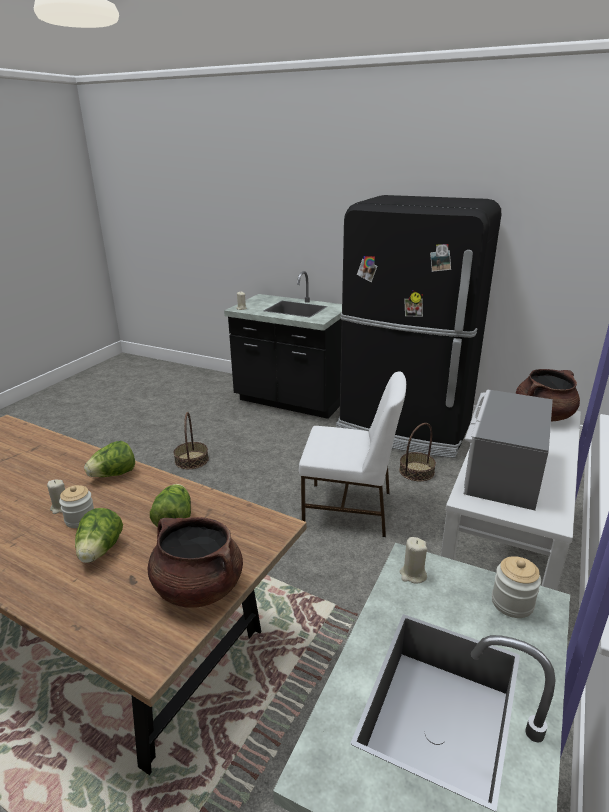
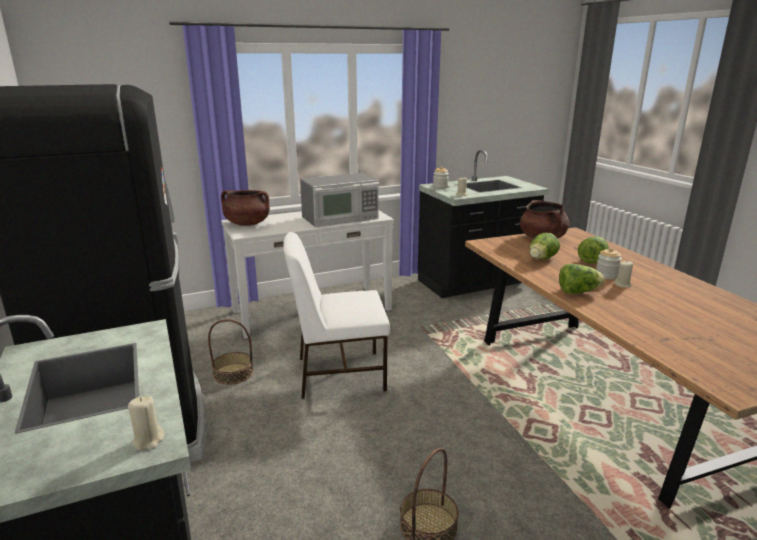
camera: 140 degrees left, 5 degrees down
(349, 510) = (338, 373): white chair -> white chair turned 60 degrees counterclockwise

